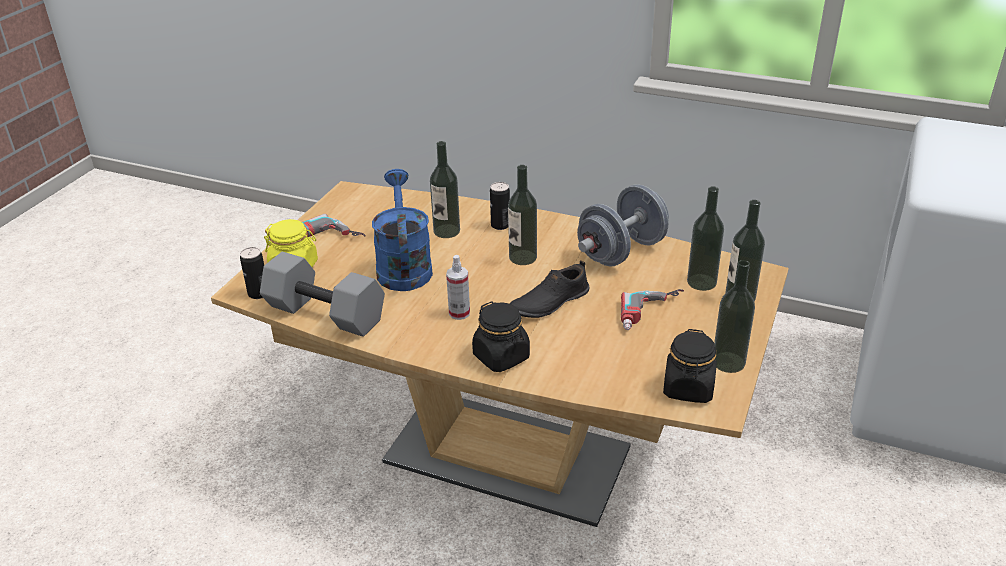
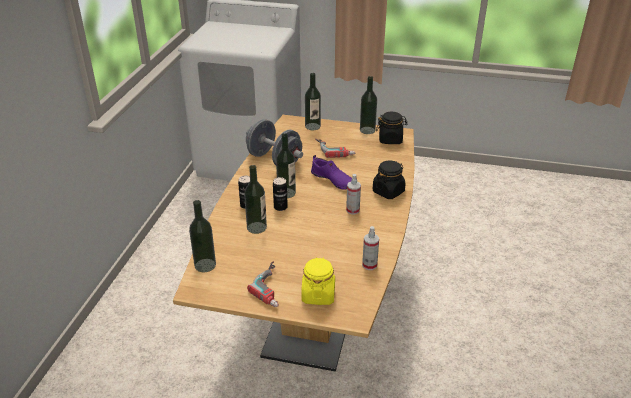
camera: 100 degrees left, 0 degrees up
(258, 293) = (356, 306): can -> can (280, 207)
(327, 313) = (369, 265): grey dumbbell -> spray bottle
(403, 266) = (306, 240): blue watering can -> none
(548, 302) = (333, 180): black shoe -> purple shoe
(701, 282) = (301, 136): bottle -> bottle (205, 265)

